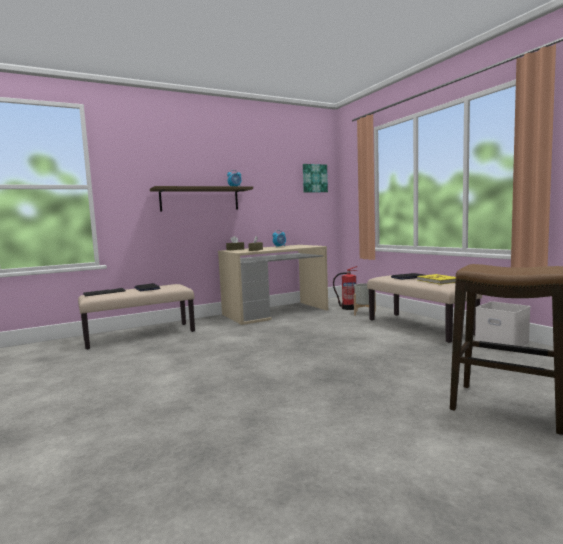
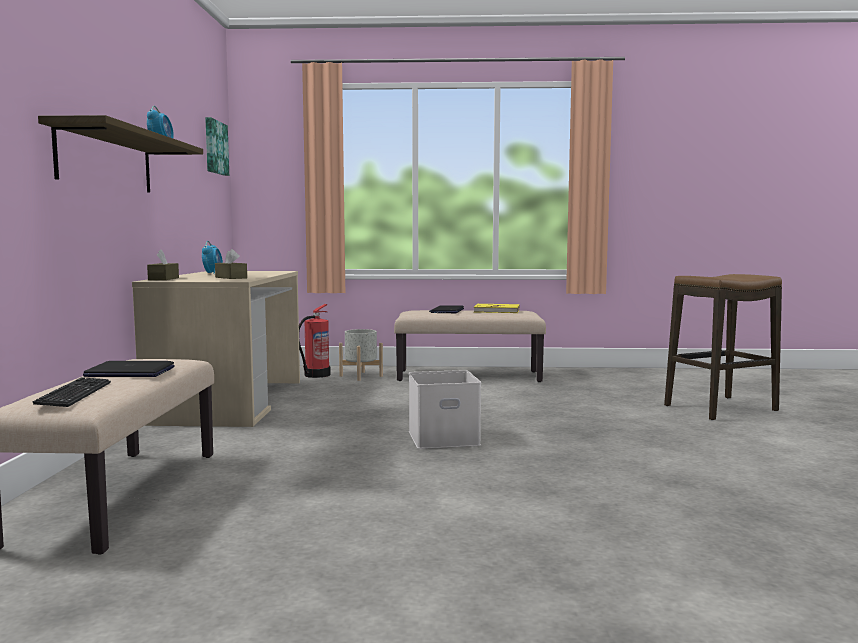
camera: 60 degrees left, 0 degrees up
(500, 343) = (570, 373): white storage box -> white storage box (442, 438)

